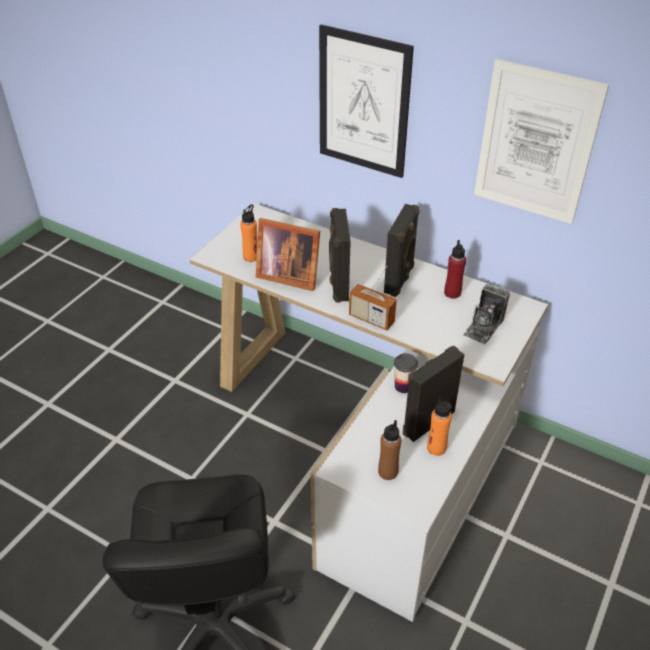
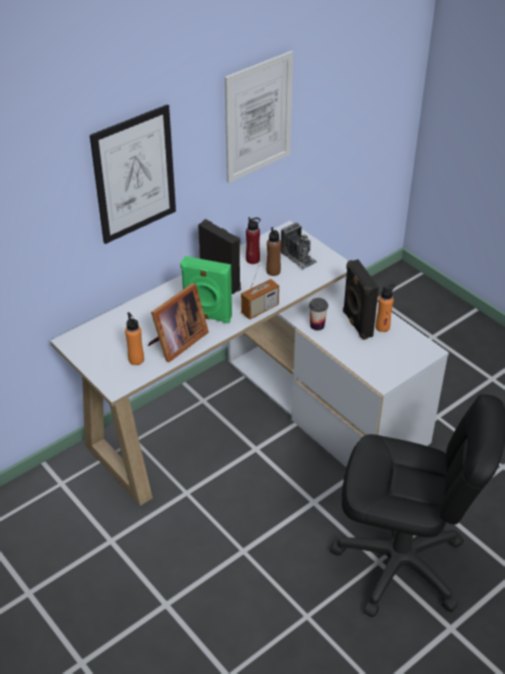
camera: 70 degrees left, 0 degrees up
(338, 284) = (207, 316): black speaker -> green speaker
(387, 472) = (395, 357): brown bottle -> brown bottle (273, 271)

